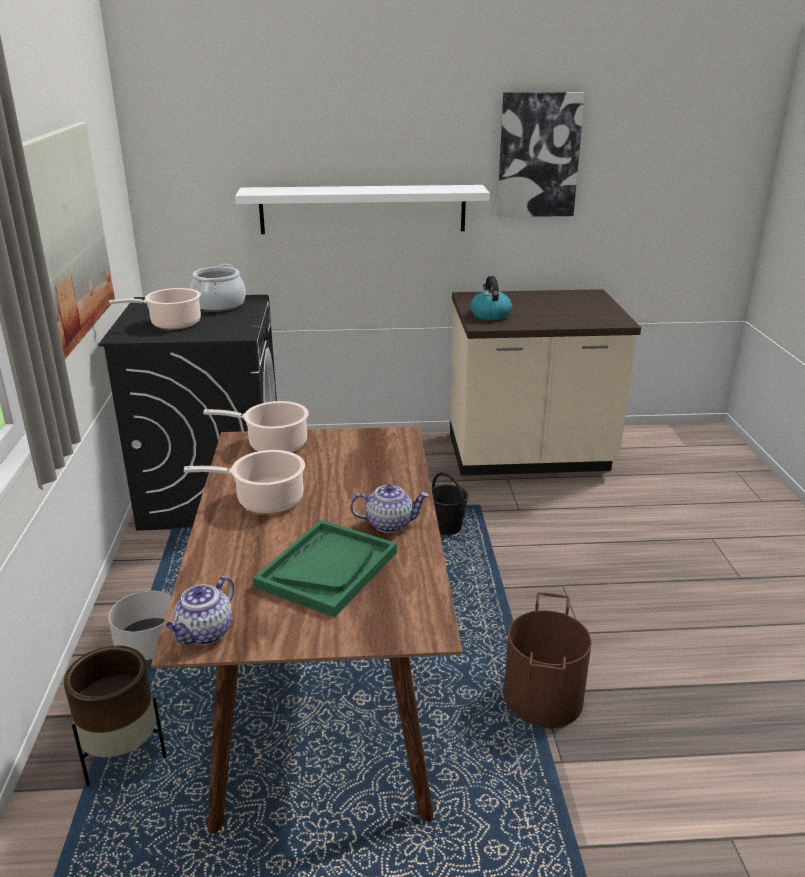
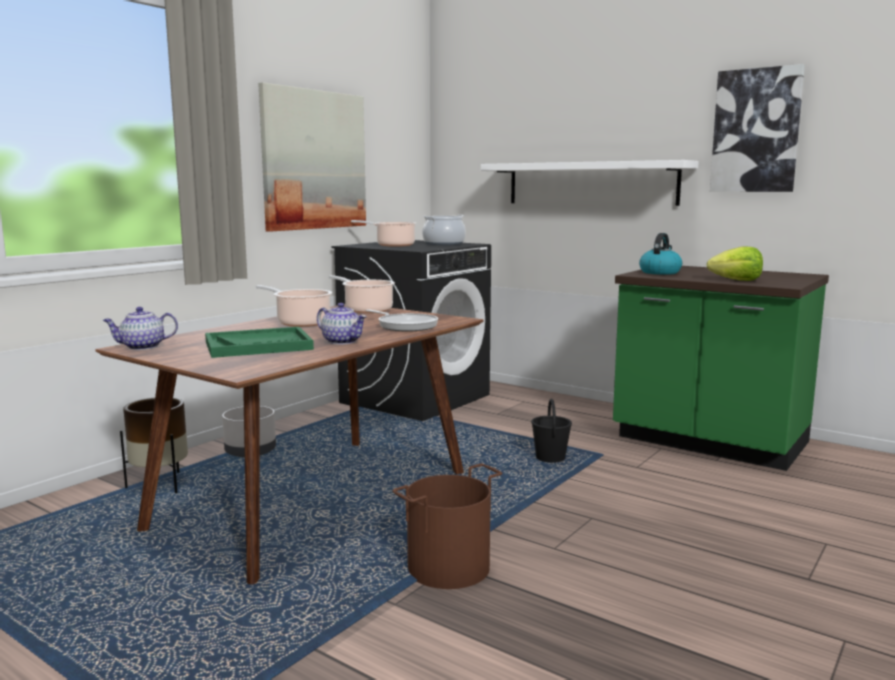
camera: 40 degrees right, 15 degrees down
(381, 467) = (405, 326): none -> frying pan
(529, 456) = (709, 441): beige counter -> green counter
(574, 319) = (737, 280): none -> lettuce

